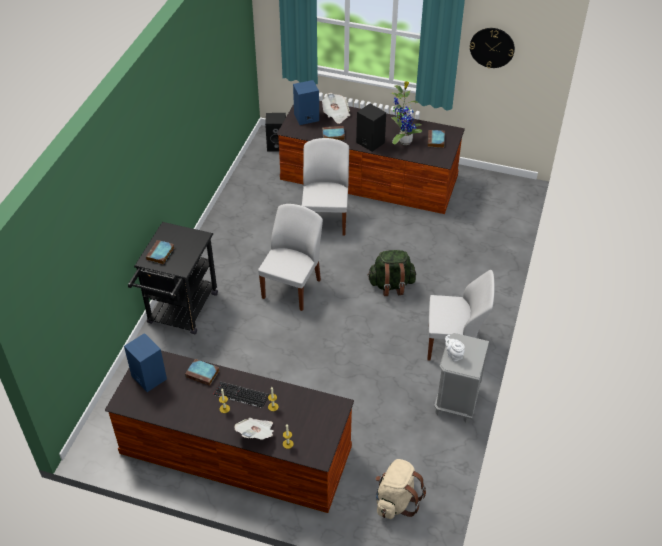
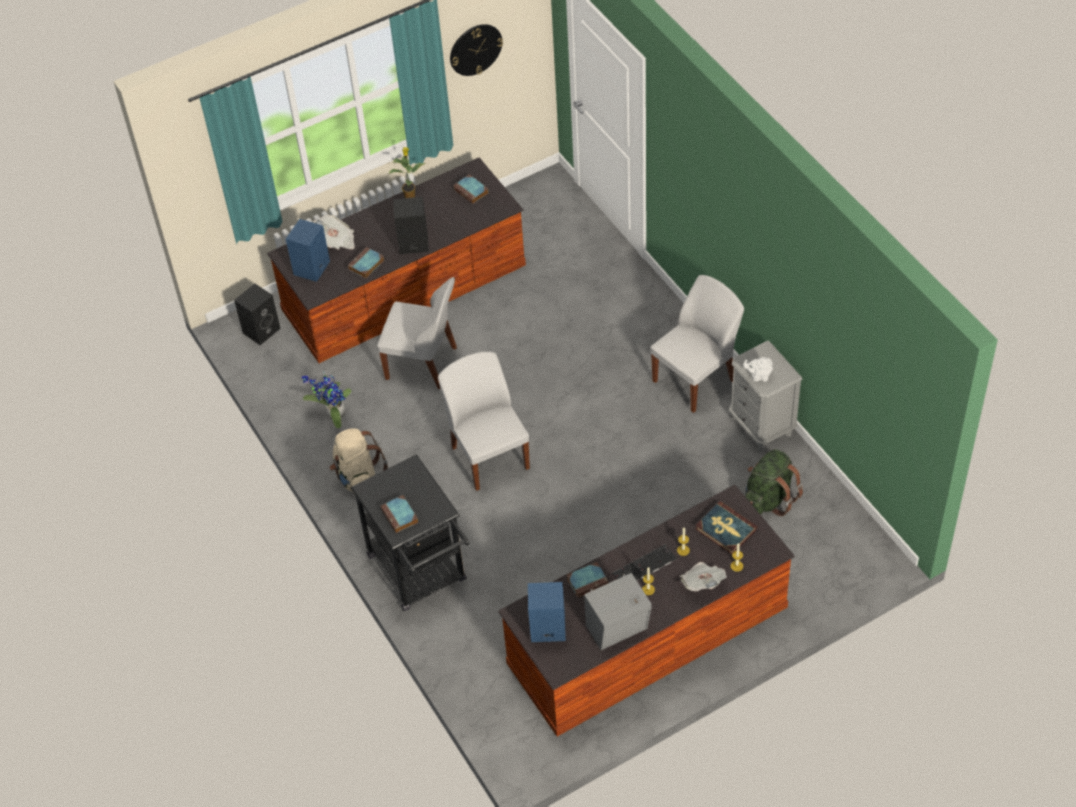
camera: 45 degrees left, 5 degrees up
(179, 413) = (619, 629): none -> grey speaker
(312, 418) = (725, 529): none -> book
(326, 219) = (423, 364): white chair -> white chair turned 150 degrees clockwise
(391, 285) = (572, 374): green backpack -> green backpack (769, 498)
(396, 500) = (822, 547): beige backpack -> beige backpack (358, 477)
(403, 141) = (442, 216): potted plant -> potted plant (333, 414)

